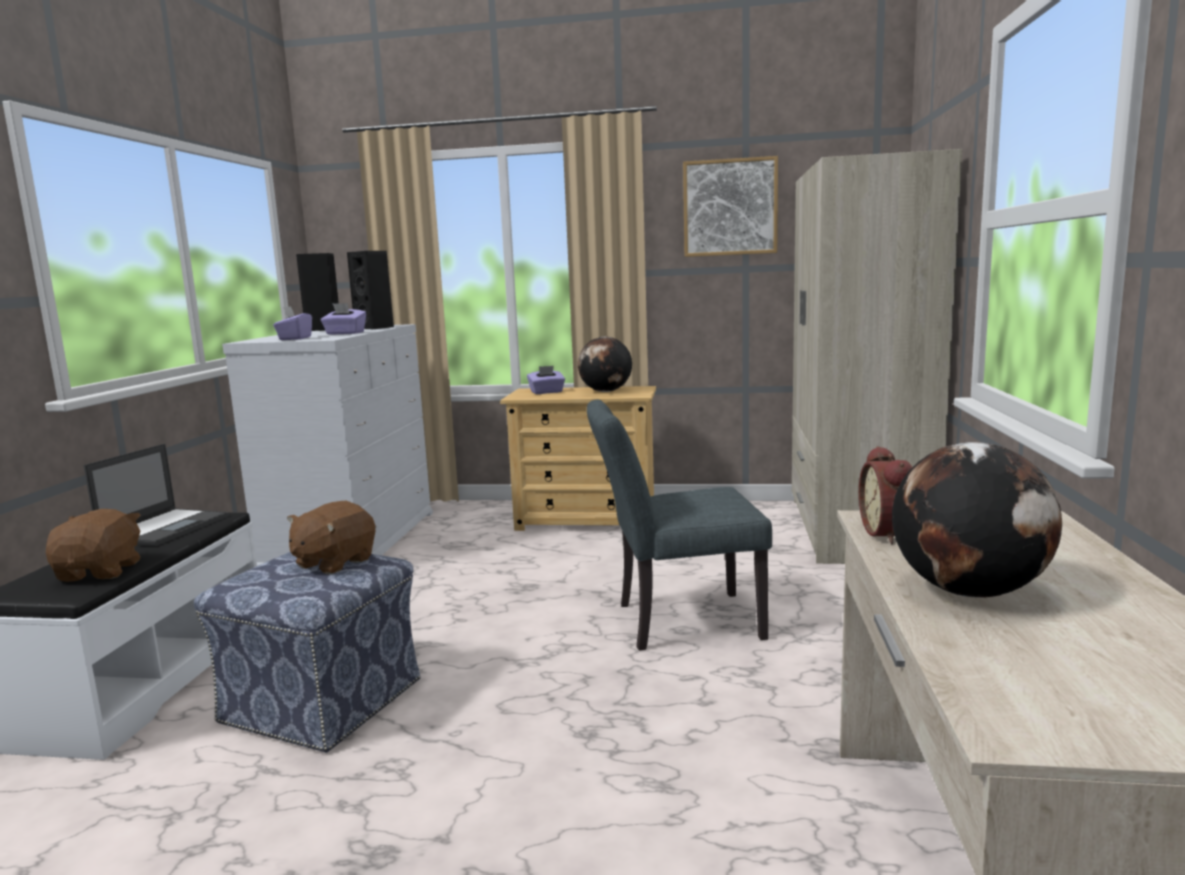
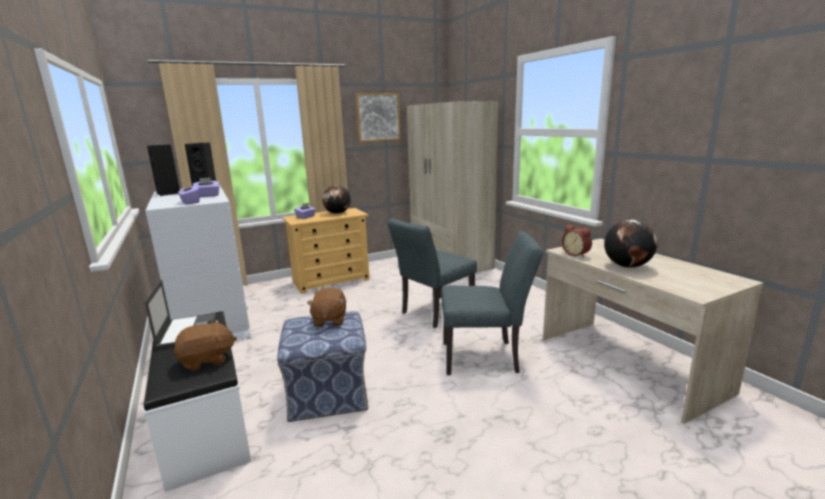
camera: 35 degrees left, 5 degrees up
(101, 572) = (207, 360): brown plush toy -> brown plush toy turned 105 degrees clockwise
(655, 744) = (486, 357): none -> grey chair

